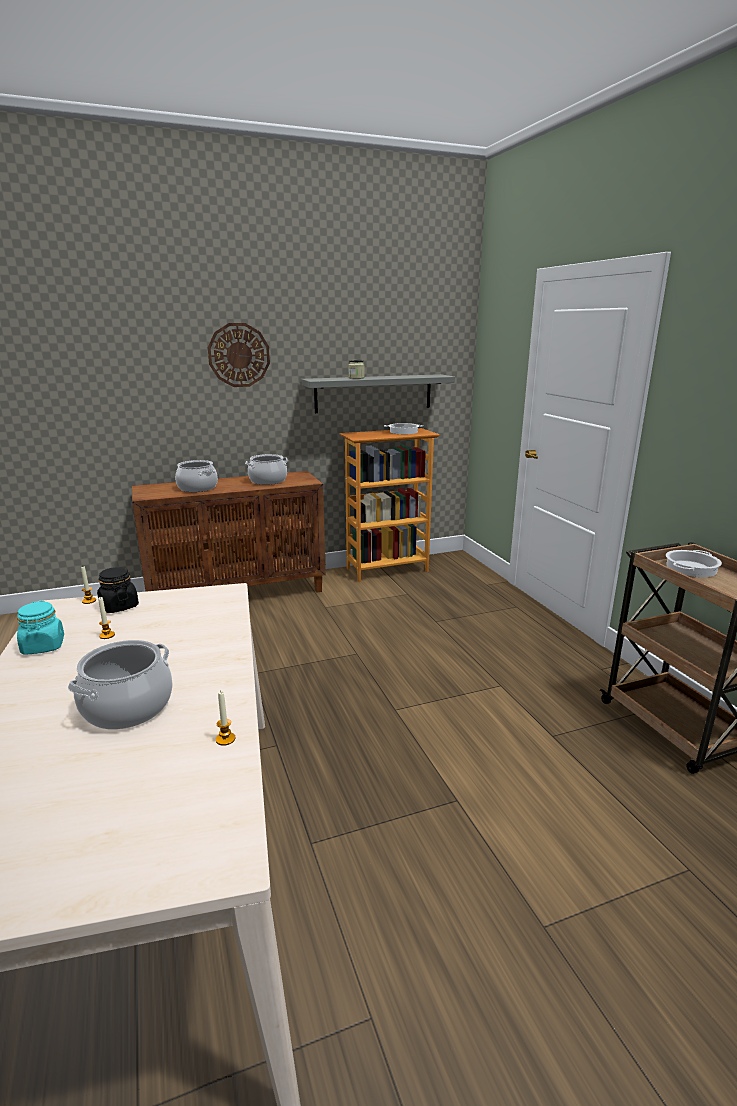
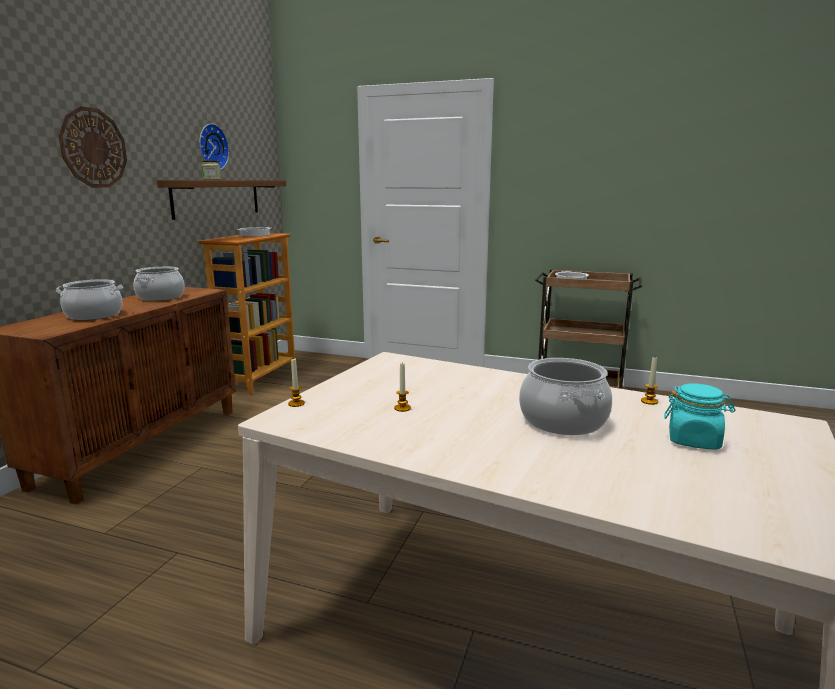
camera: 50 degrees left, 5 degrees down
(43, 646) = (378, 435): turquoise jar -> turquoise jar (694, 440)
(119, 606) = (339, 395): black jar -> none
(373, 345) = (211, 147): none -> wall clock
(373, 393) = (217, 198): grey shelf -> brown shelf

